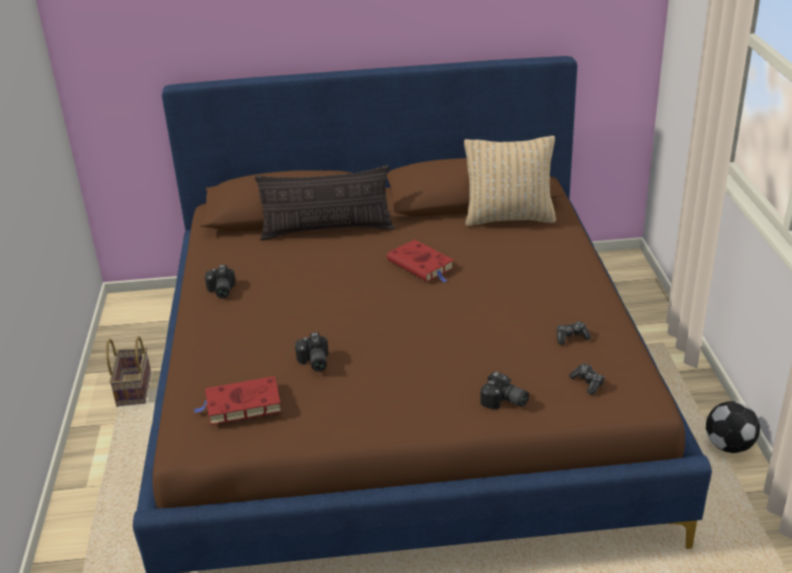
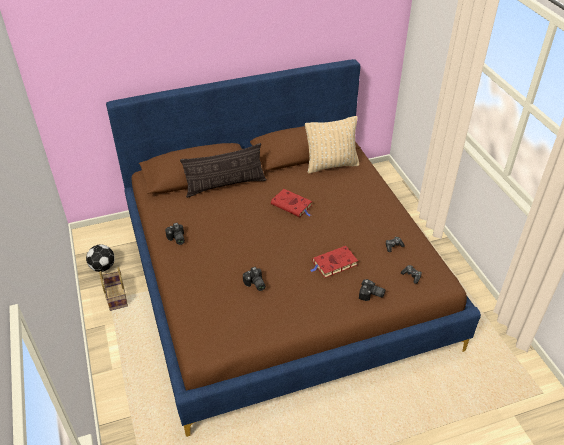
camera: 15 degrees left, 10 degrees up
(241, 405) = (223, 320): red book -> red book (333, 264)
(729, 446) = (468, 285): football -> football (103, 267)

